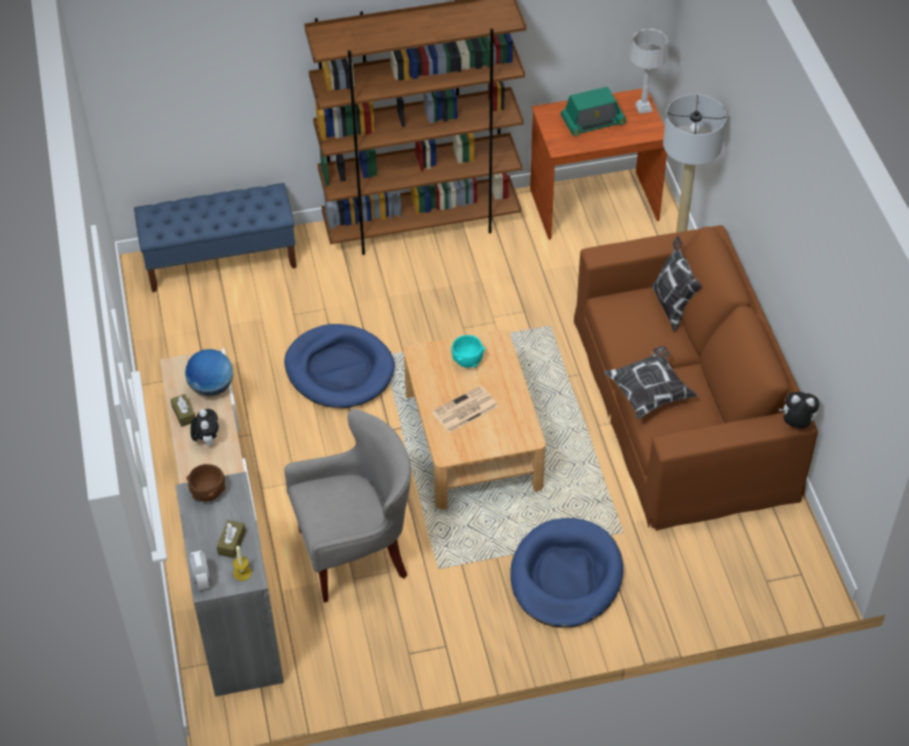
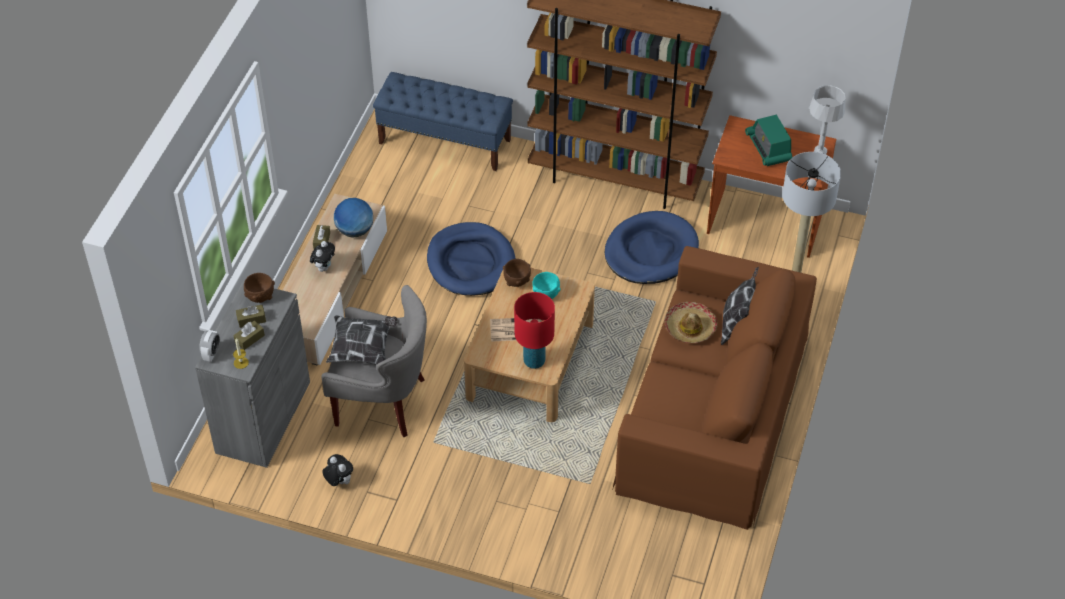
camera: 30 degrees right, 0 degrees up
(218, 521) = (251, 319): none -> brown tissue box
(428, 361) = (516, 281): none -> brown bowl
(507, 432) = (534, 361): none -> red table lamp
(566, 576) = (521, 494): blue dog bed -> blue dog bed (650, 251)
(592, 122) = (768, 148): radio -> radio turned 60 degrees clockwise
(632, 329) = (690, 327): none -> hat
(649, 392) = (665, 382): pillow -> pillow (363, 349)
(796, 424) = (746, 457): plush toy -> plush toy (339, 481)

